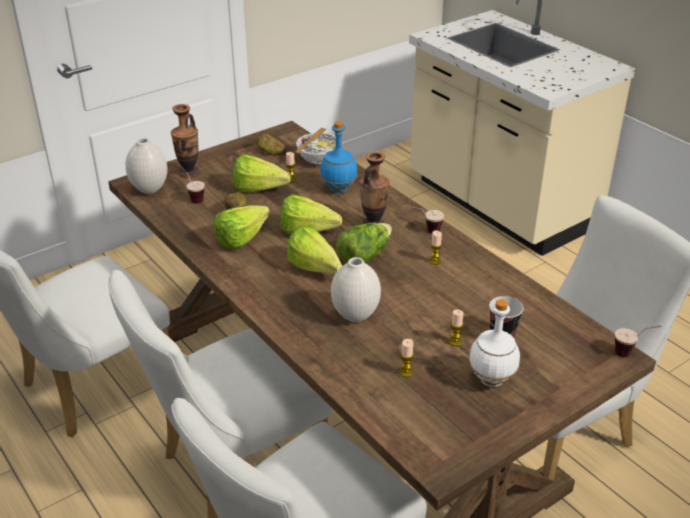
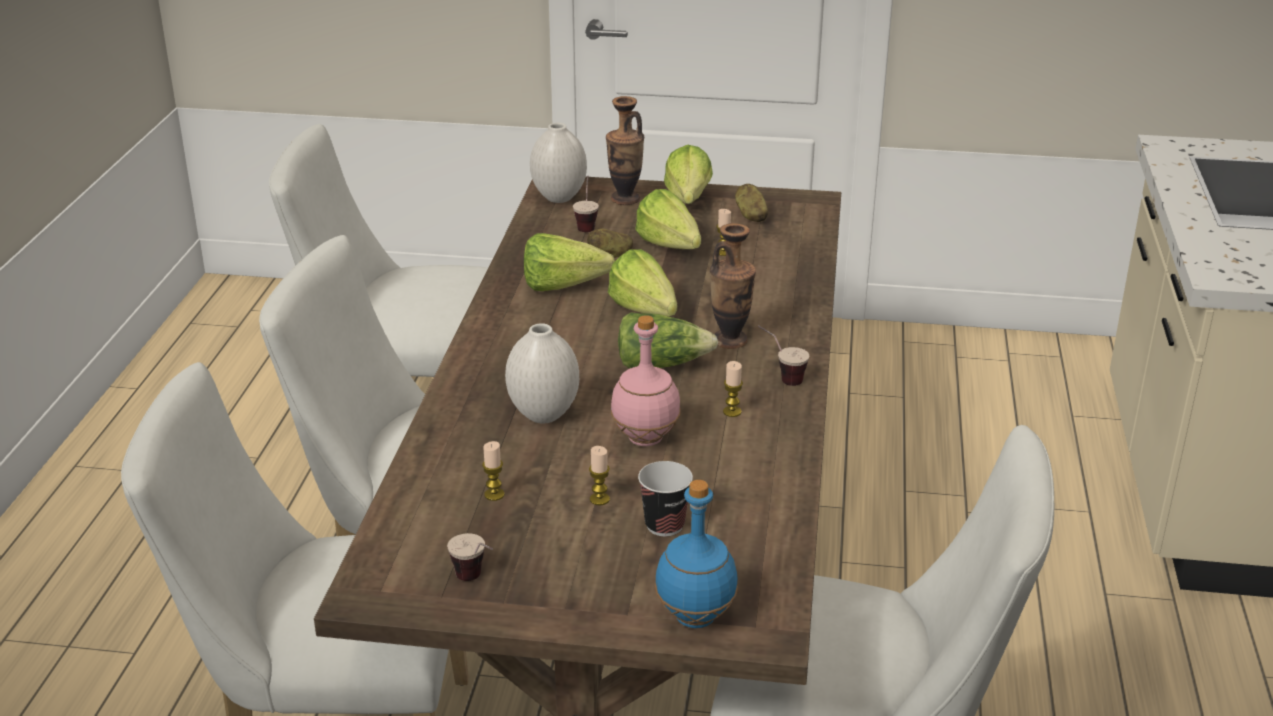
camera: 45 degrees right, 5 degrees down
(316, 271) = (582, 353): lettuce -> lettuce (686, 203)
(318, 160) = (794, 246): bowl -> none
(339, 189) = (760, 286): blue bottle -> blue bottle (696, 618)
(421, 298) = (644, 438): none -> pink bottle
(492, 380) = (568, 557): white bottle -> none
(632, 353) = (789, 639): cup -> cup (476, 581)

